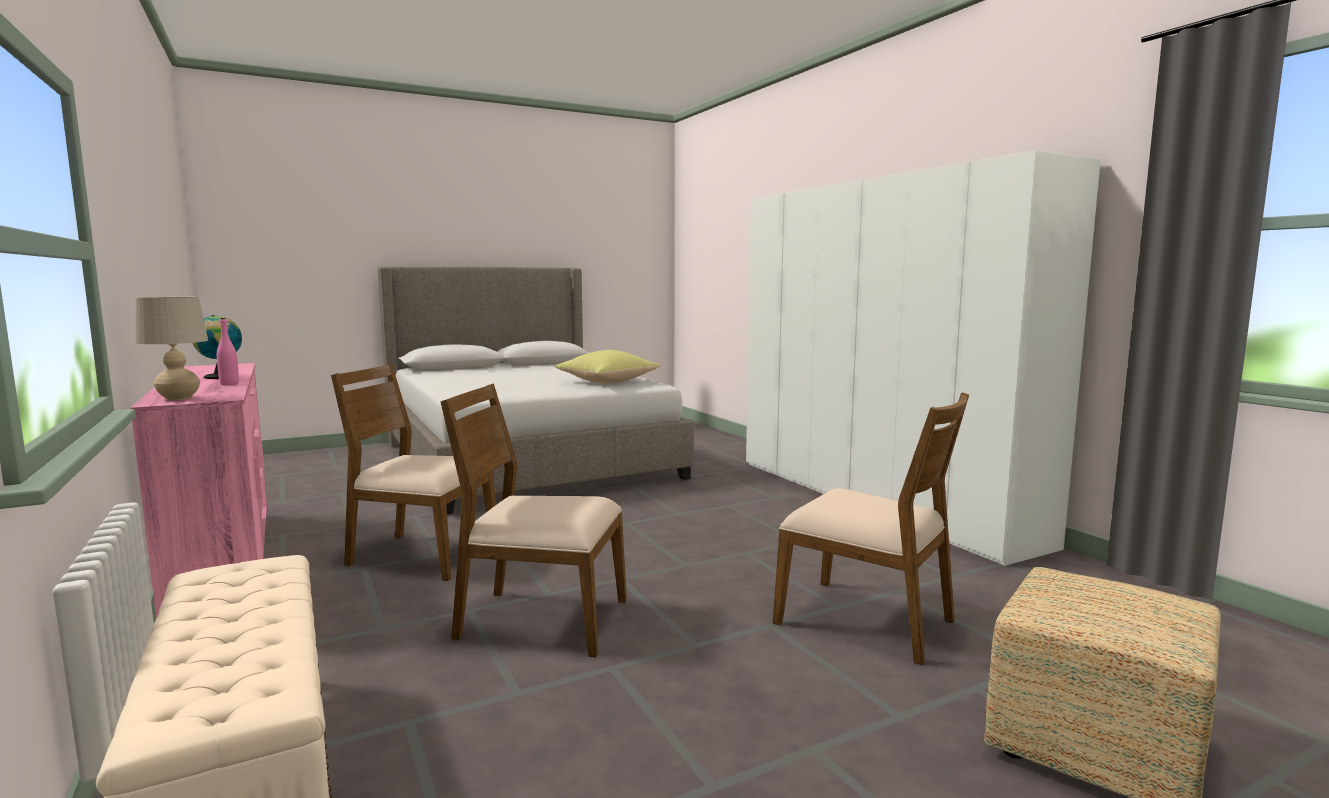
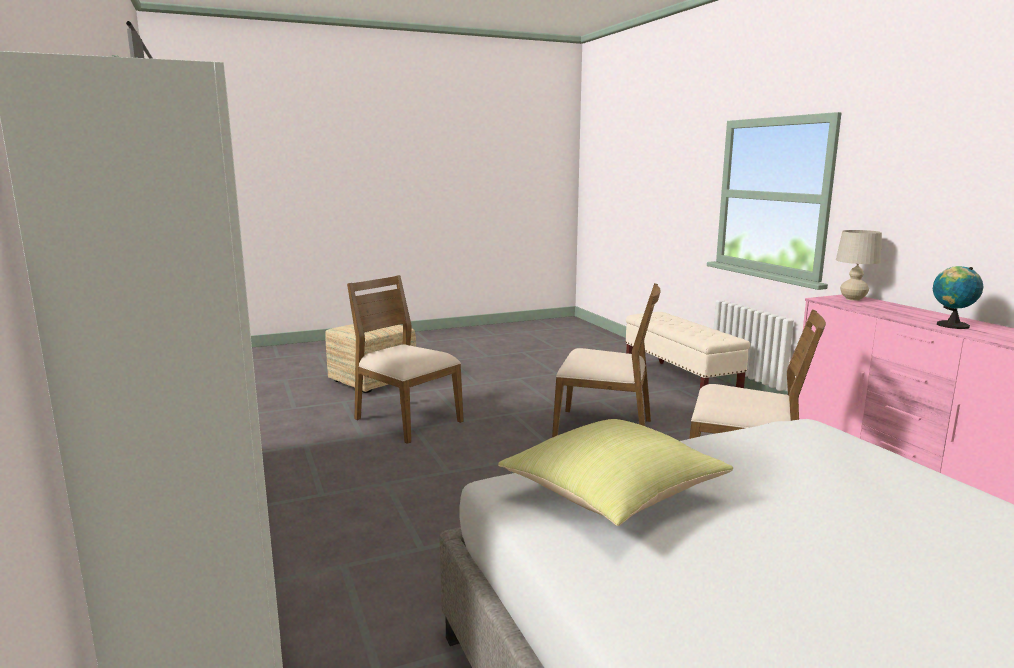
camera: 175 degrees left, 5 degrees up
(229, 384) = (891, 314): pink bottle -> none

